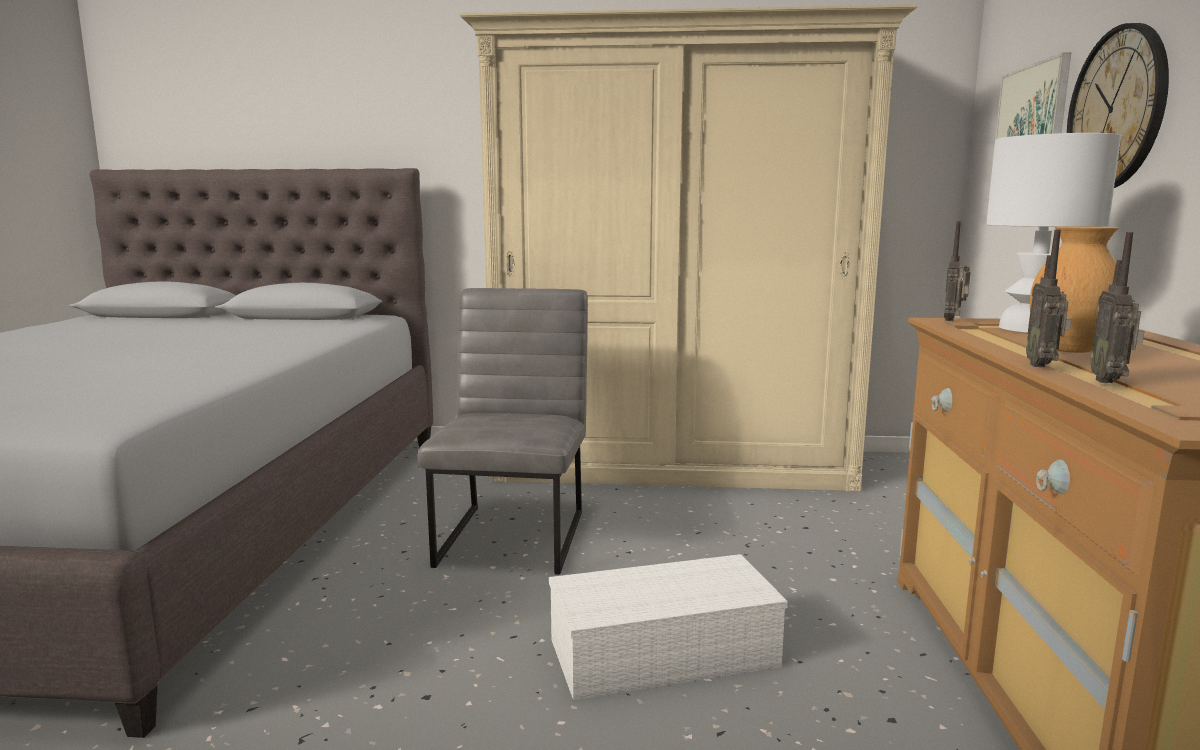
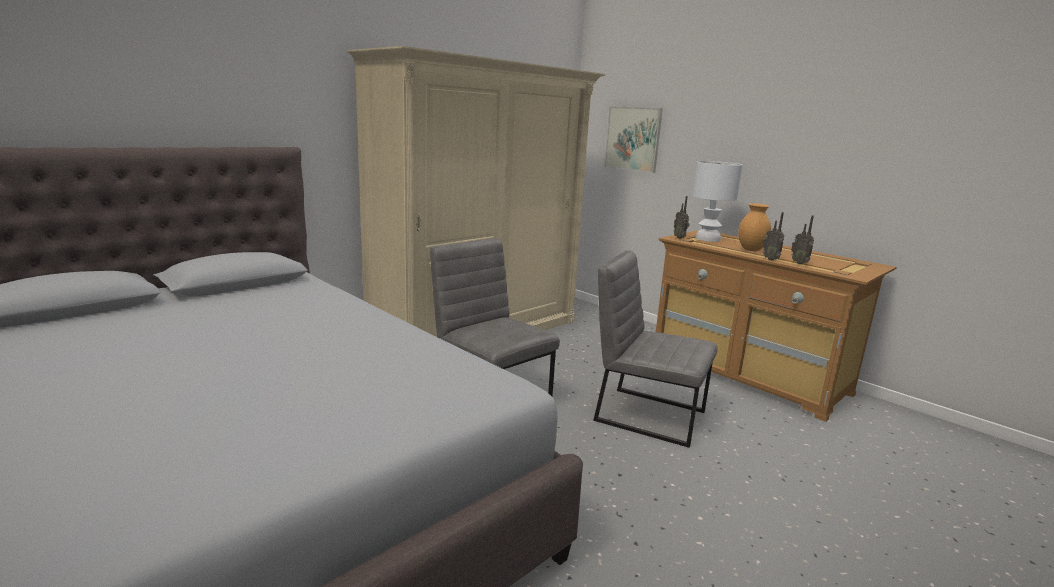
camera: 50 degrees left, 5 degrees up
(665, 651) = (646, 414): white storage box -> grey chair
(1117, 109) = (697, 141): wall clock -> none

